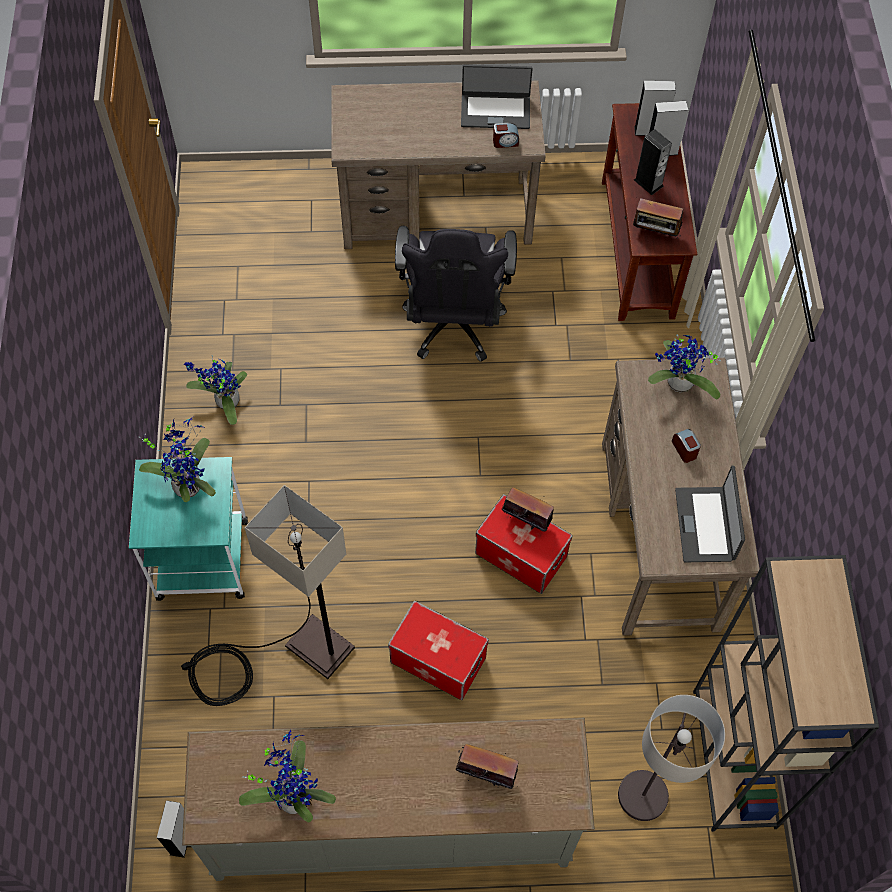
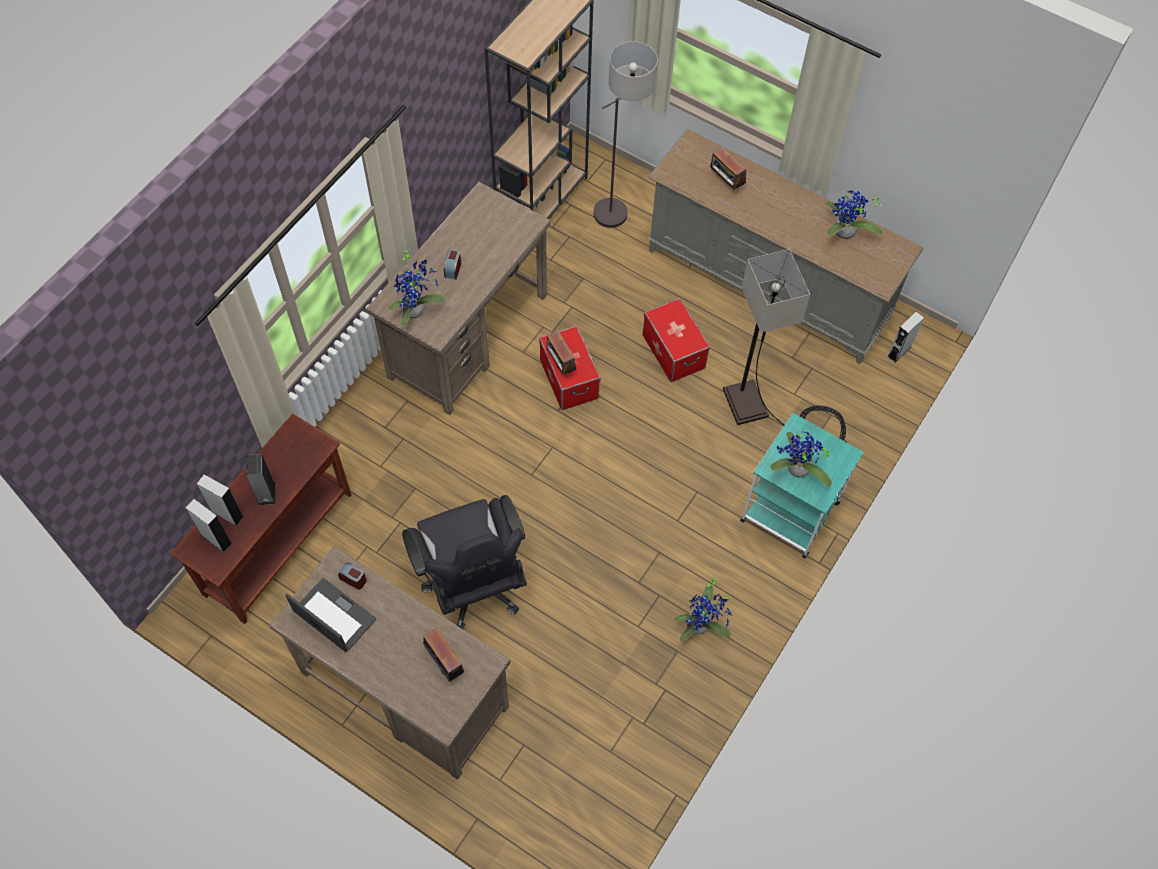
camera: 145 degrees left, 0 degrees up
(453, 317) = (471, 581): black office chair -> black office chair turned 120 degrees clockwise
(655, 233) = (306, 448): radio -> radio (445, 662)
(705, 525) = (484, 222): laptop -> none

